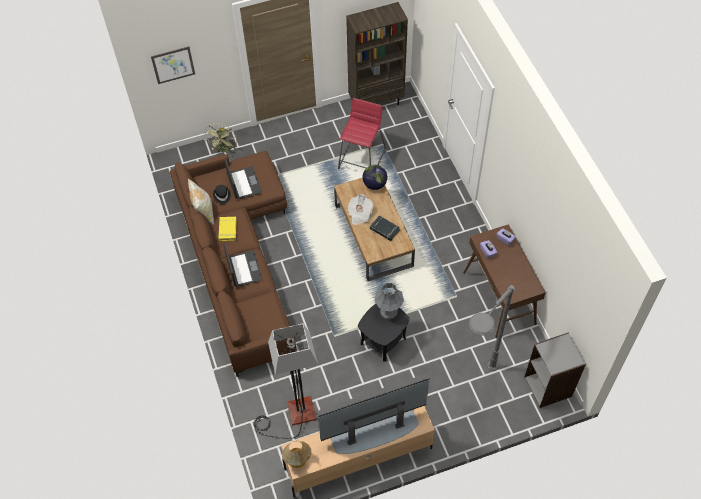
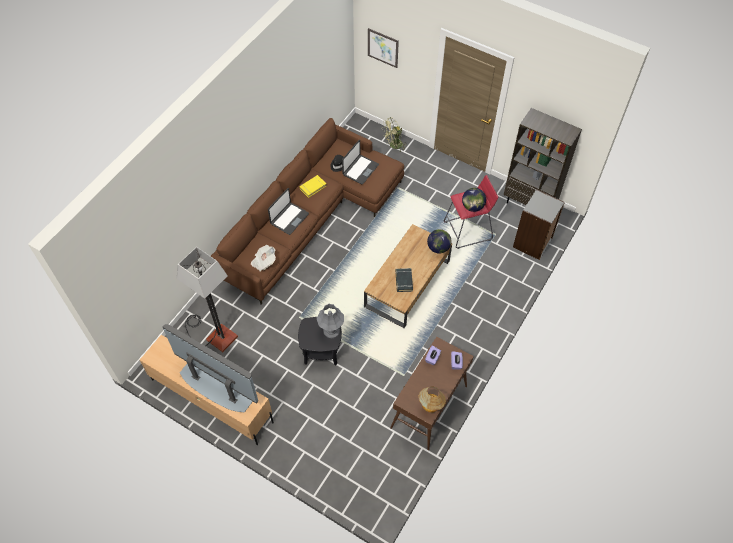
camera: 50 degrees right, 0 degrees up
(203, 212) = (316, 164): pillow -> none
(298, 461) = (156, 353): table lamp -> table lamp (430, 407)
(359, 214) = (402, 256): newspaper -> newspaper (263, 262)
(366, 131) = (472, 207): none -> globe
(473, 391) = (329, 442): grey floor lamp -> none
(548, 386) = (378, 496): grey bookcase -> grey bookcase (532, 243)

